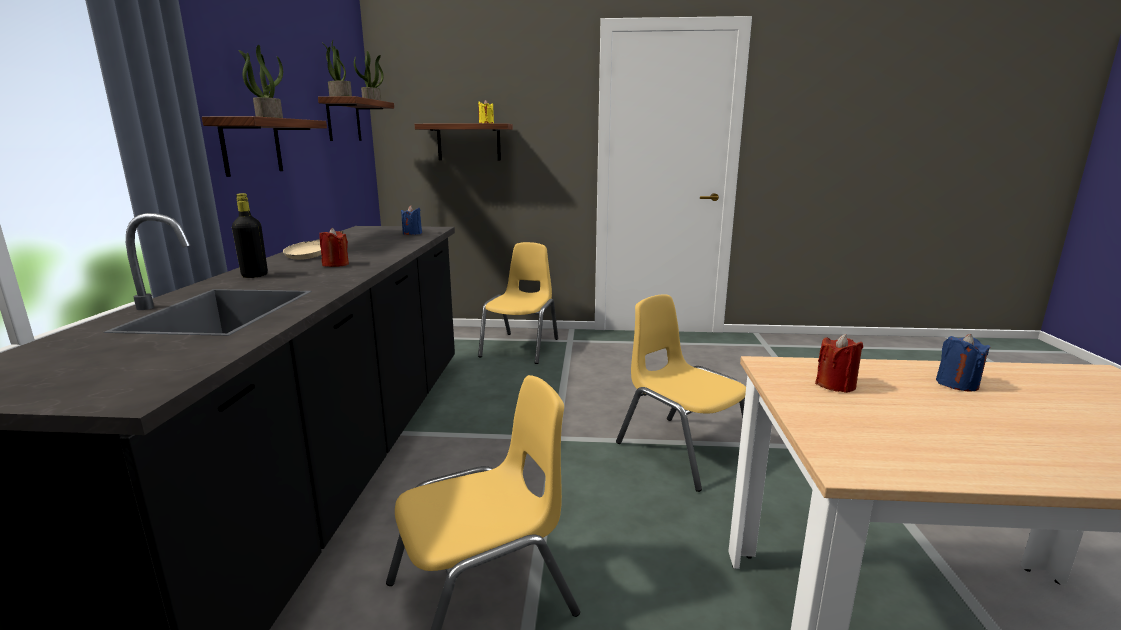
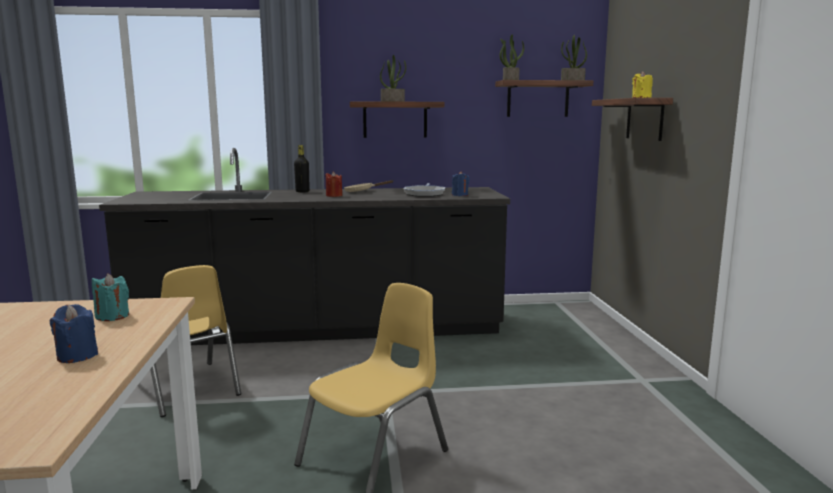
camera: 80 degrees right, 5 degrees down
(381, 240) = (424, 194): none -> frying pan
(521, 348) = (588, 357): yellow chair -> none
(835, 385) = (112, 316): red candle -> turquoise candle

